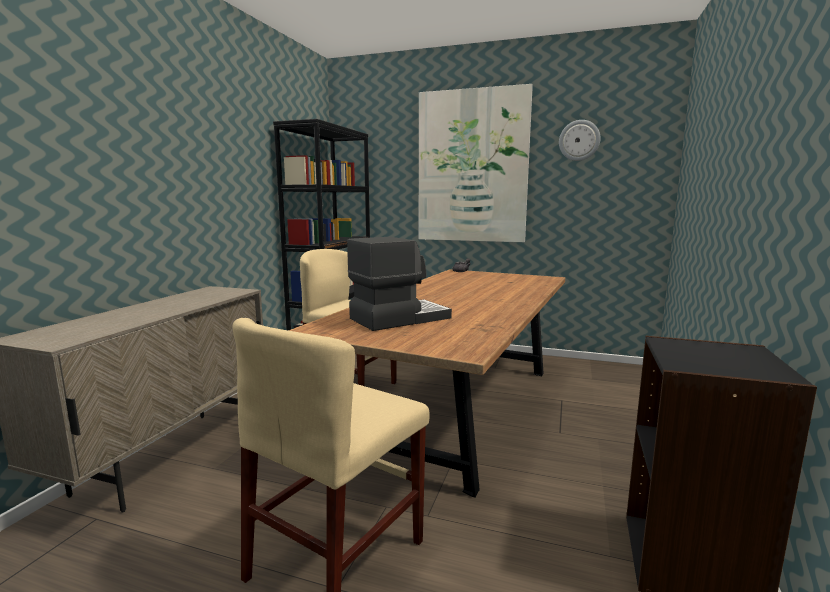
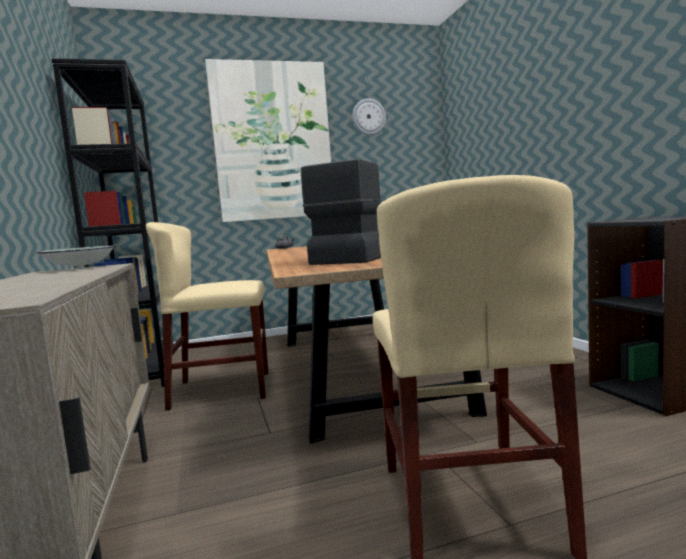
camera: 35 degrees left, 5 degrees down
(225, 290) = (80, 268): none -> bowl

